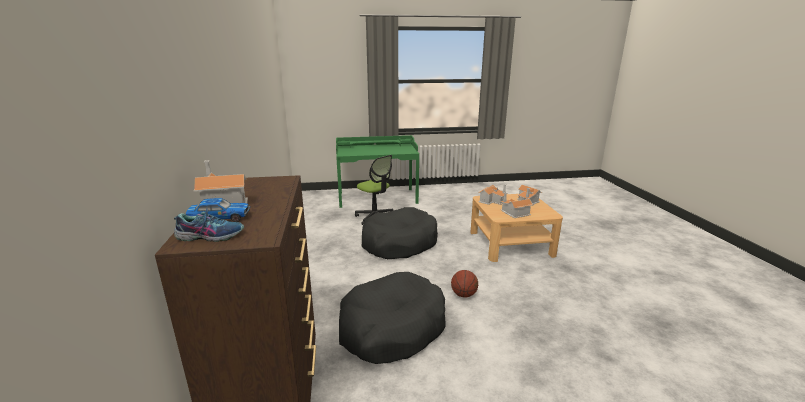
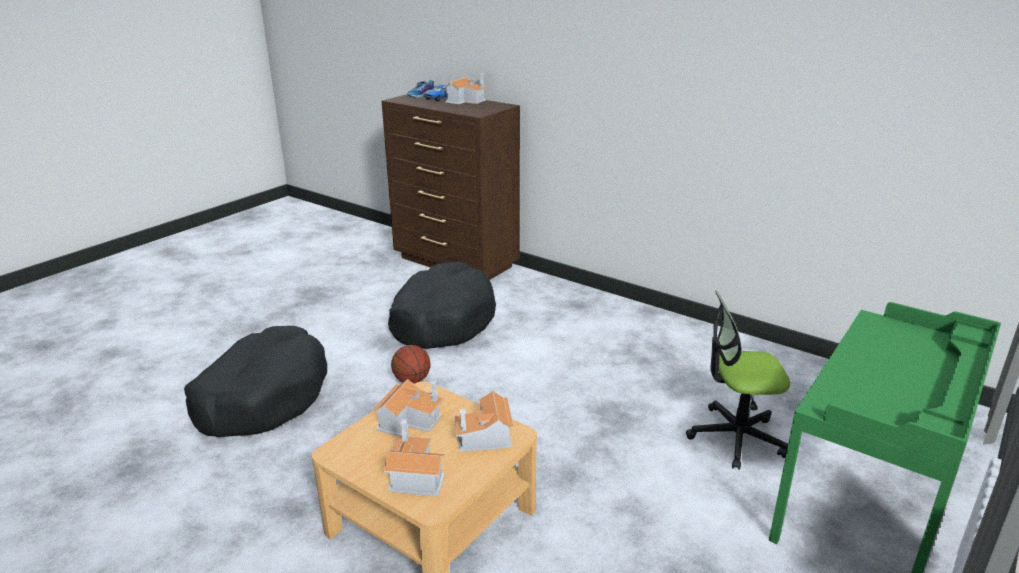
camera: 135 degrees right, 5 degrees up
(399, 243) = (597, 407): black dog bed -> black dog bed (262, 396)

